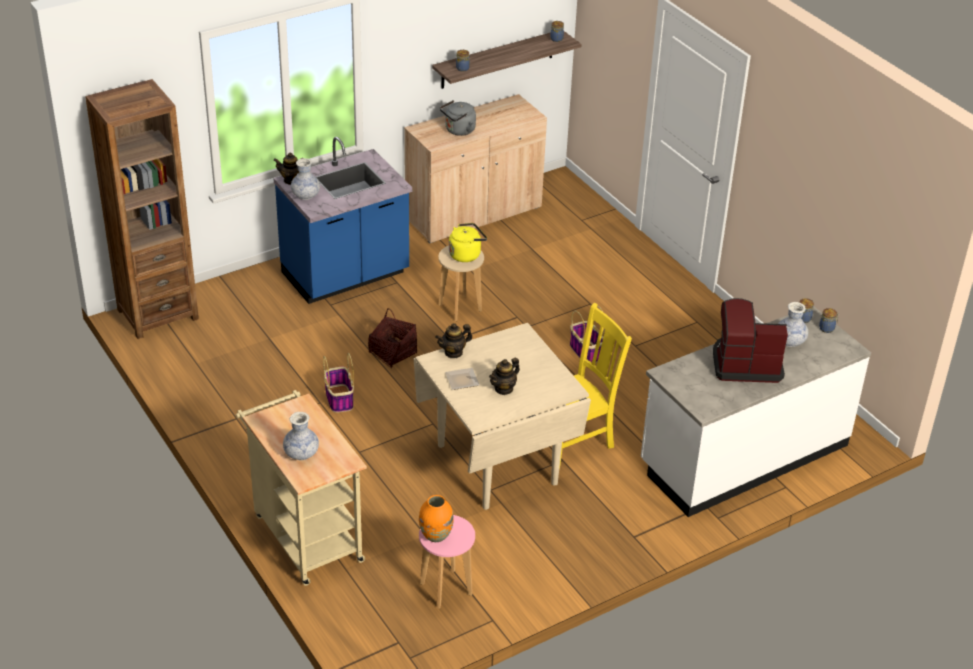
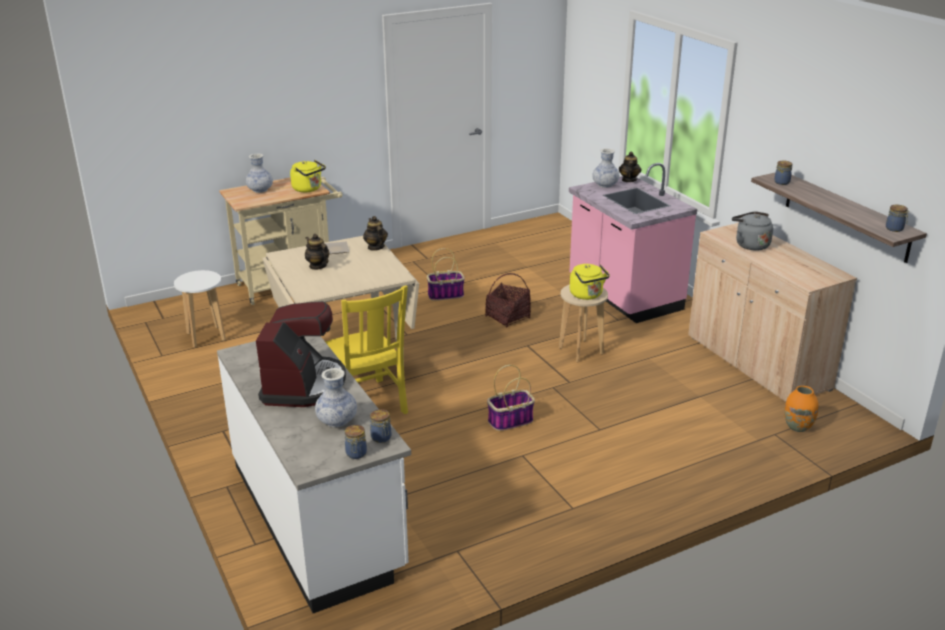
camera: 95 degrees right, 10 degrees down
(157, 314) = (556, 227): brown bookcase -> none
(300, 411) = (308, 189): none -> yellow kettle
(346, 276) = (623, 296): blue counter -> pink counter
(435, 535) = (198, 276): orange vase -> orange vase (797, 427)
(445, 589) = (206, 337): pink stool -> white stool

